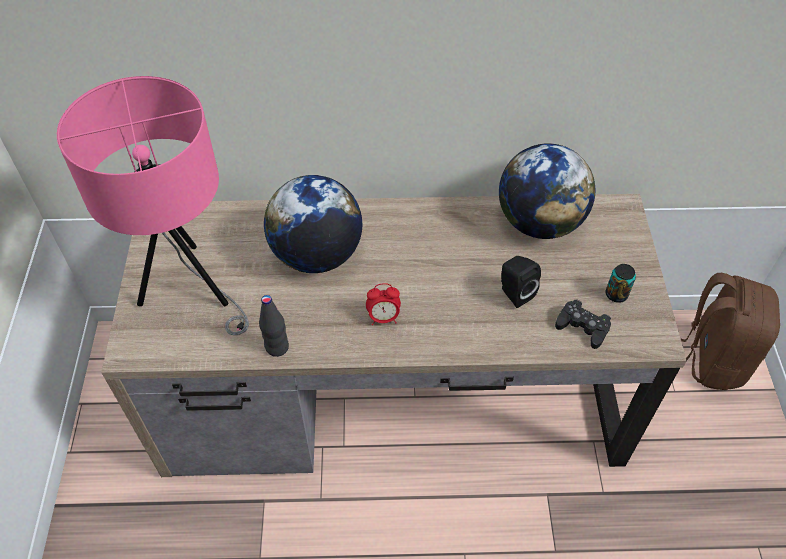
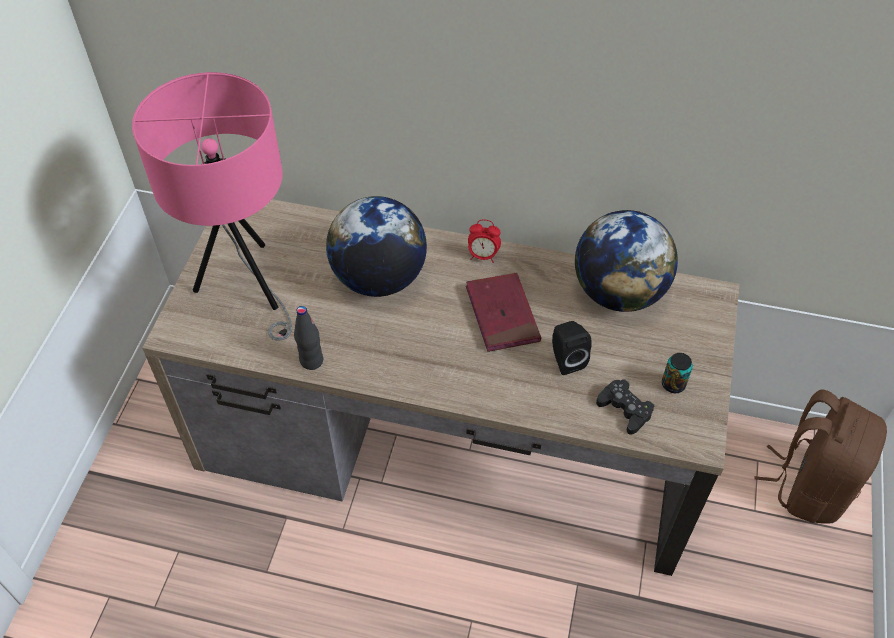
camera: 15 degrees right, 0 degrees up
(383, 318) = (424, 355): alarm clock -> alarm clock (483, 256)
(443, 264) = (502, 314): none -> red book

